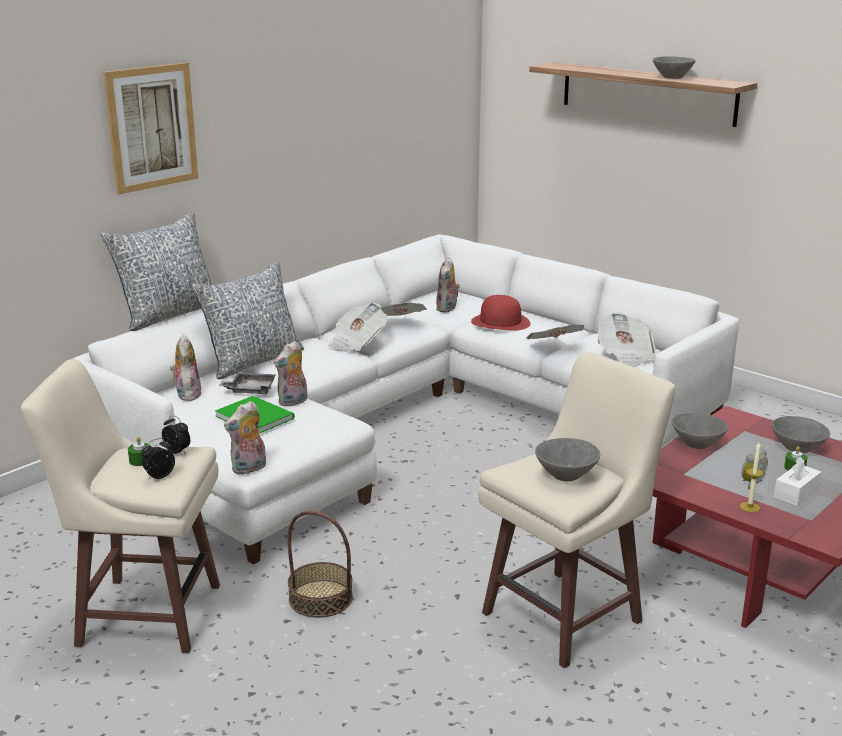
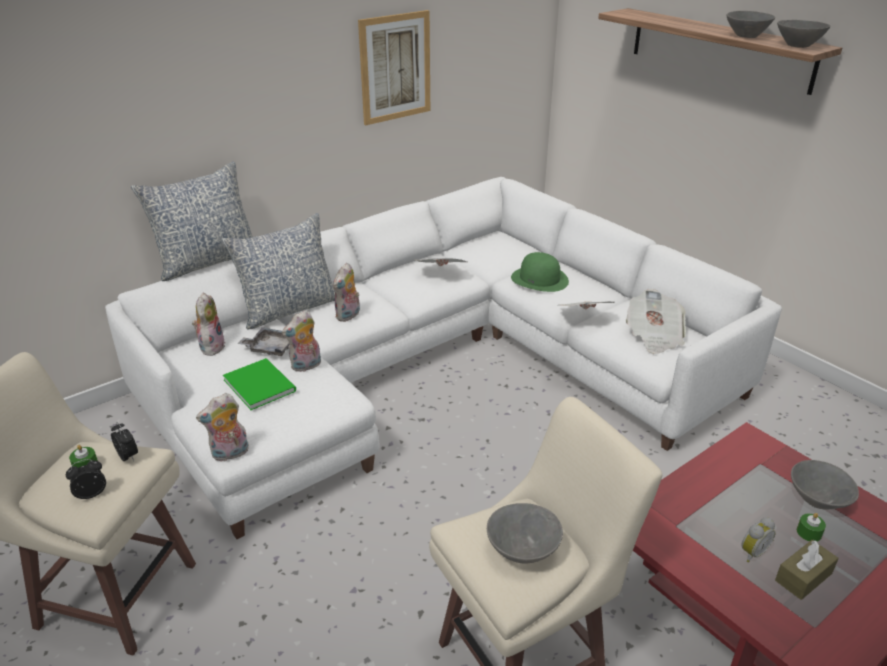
camera: 10 degrees right, 10 degrees up
(152, 127) = (183, 78): picture -> picture (395, 67)
(321, 598) = (285, 596): basket -> none
(356, 343) = (392, 295): newspaper -> none
(447, 309) = (493, 257): plush toy -> plush toy (348, 316)
(501, 322) = (540, 279): red hat -> green hat
(696, 444) = (701, 478): grey bowl -> grey bowl (797, 45)
(750, 507) = (743, 593): candle -> none
(796, 493) = (803, 577): white tissue box -> brown tissue box

